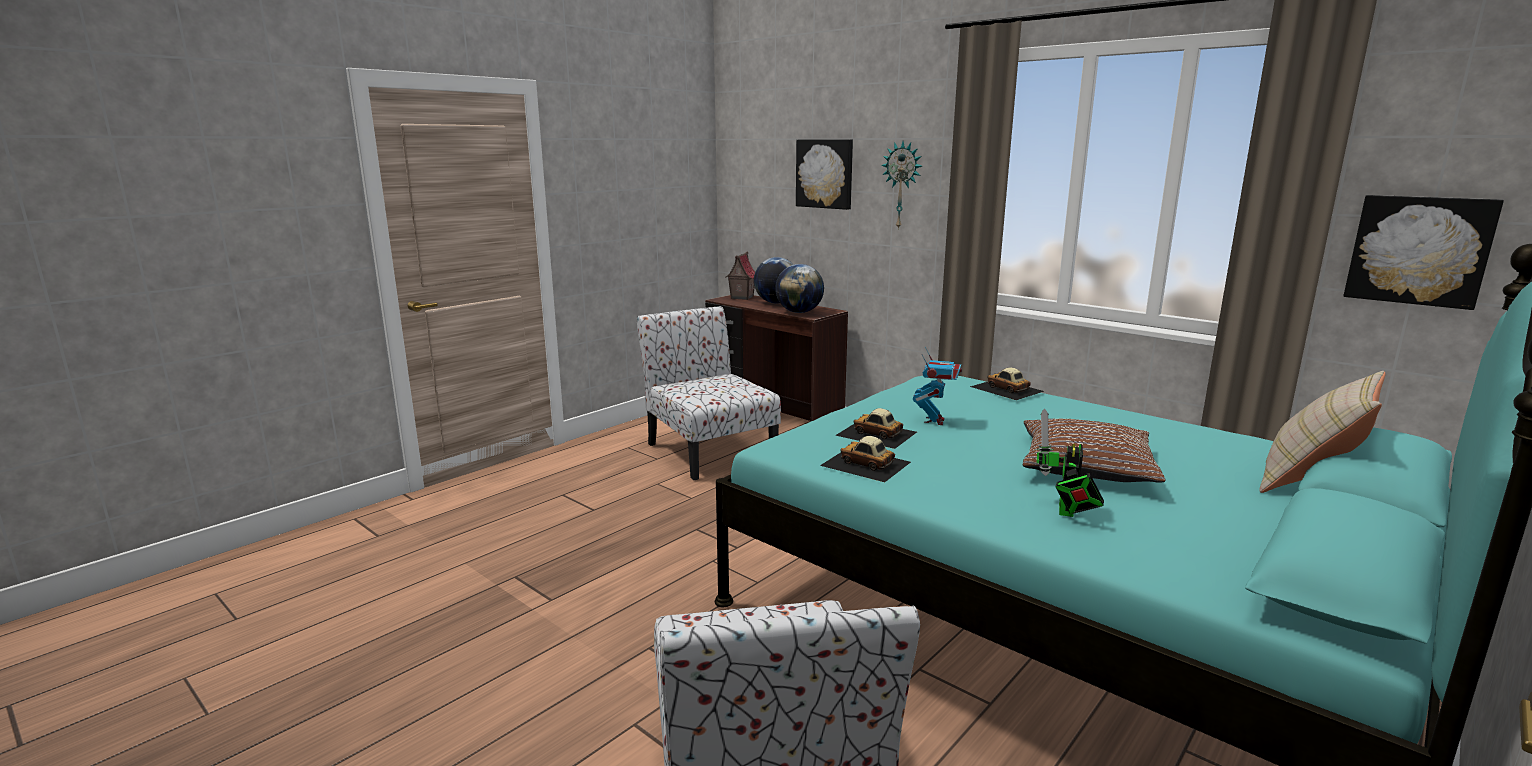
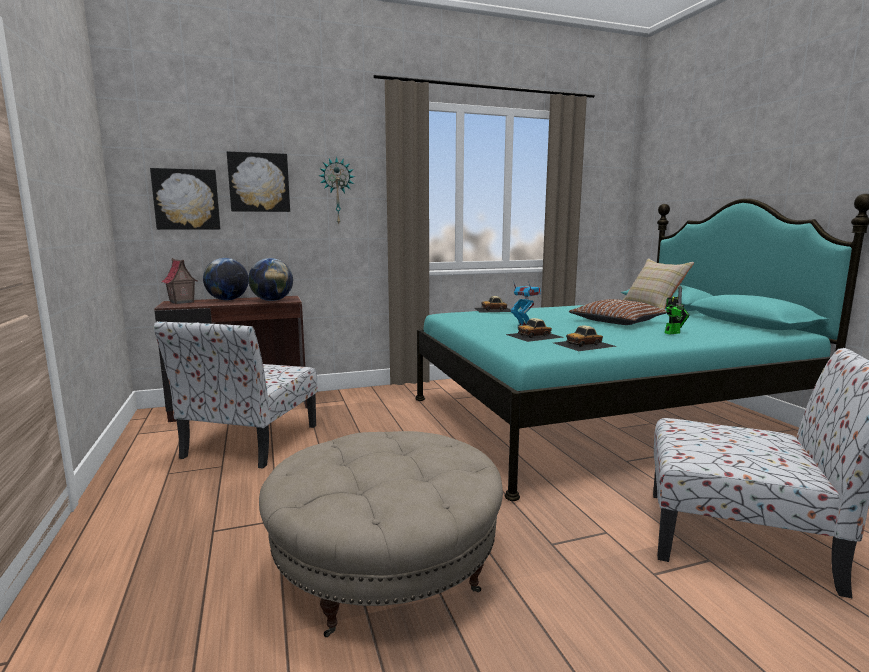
camera: 60 degrees left, 5 degrees down
(557, 573) = (385, 567): none -> beige ottoman
(709, 451) = (250, 442): chair -> chair turned 75 degrees counterclockwise
(1066, 512) = (674, 333): toy robot -> toy robot turned 75 degrees counterclockwise
(1419, 250) = (599, 215): picture -> picture (186, 199)

